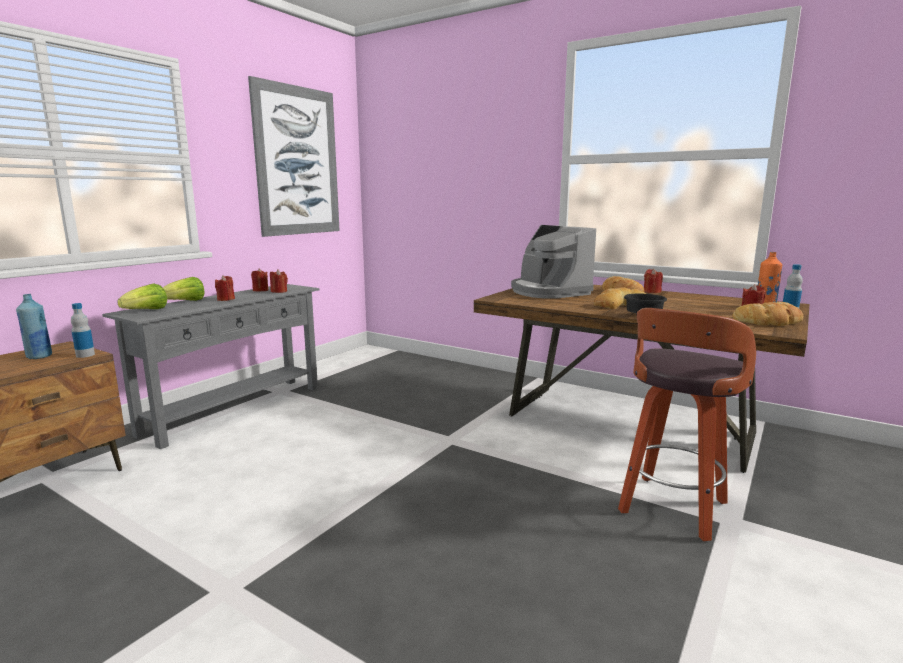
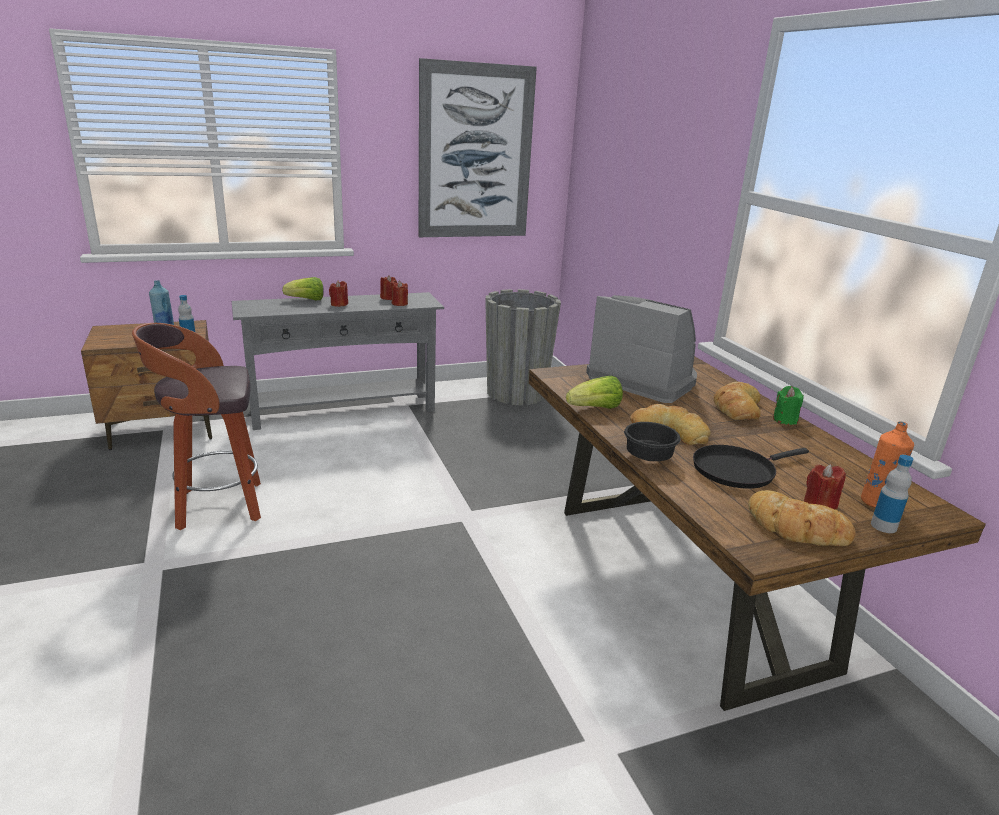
camera: 35 degrees right, 10 degrees up
(147, 311) = (261, 305): lettuce -> lettuce (595, 409)
(363, 362) = (516, 393): none -> grey planter
(548, 292) = (643, 380): coffee machine -> coffee machine turned 120 degrees clockwise
(652, 291) = (785, 420): red candle -> green candle
(672, 509) = (559, 698): stool -> stool (217, 506)
(690, 311) = (737, 470): none -> black frying pan

